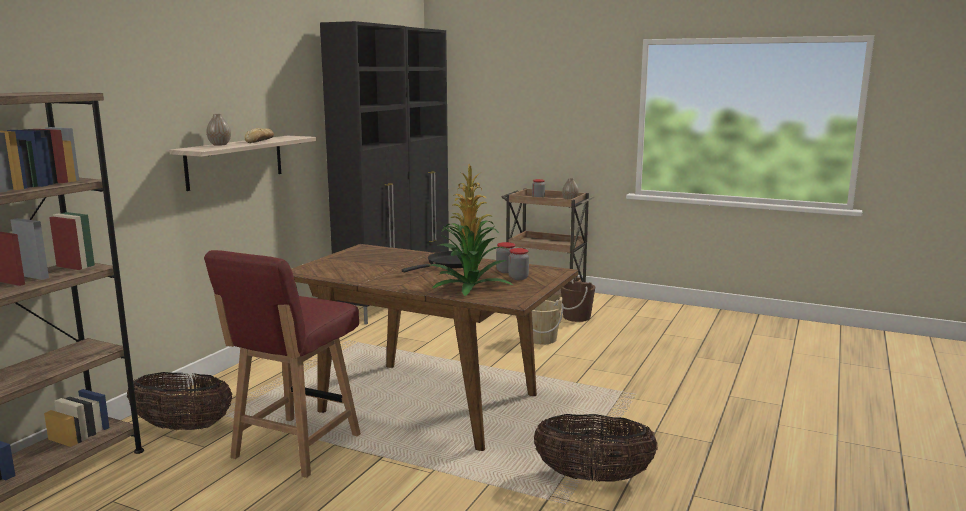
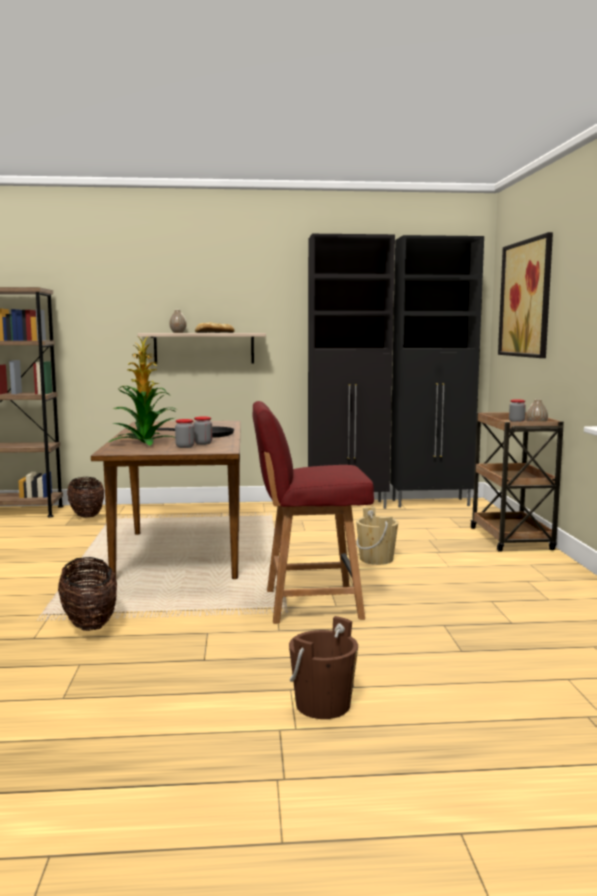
camera: 60 degrees right, 5 degrees down
(295, 447) = (78, 540): red chair -> red chair (310, 604)
(502, 91) = (526, 299): none -> picture
(576, 317) = (466, 560): brown bucket -> brown bucket (323, 705)

